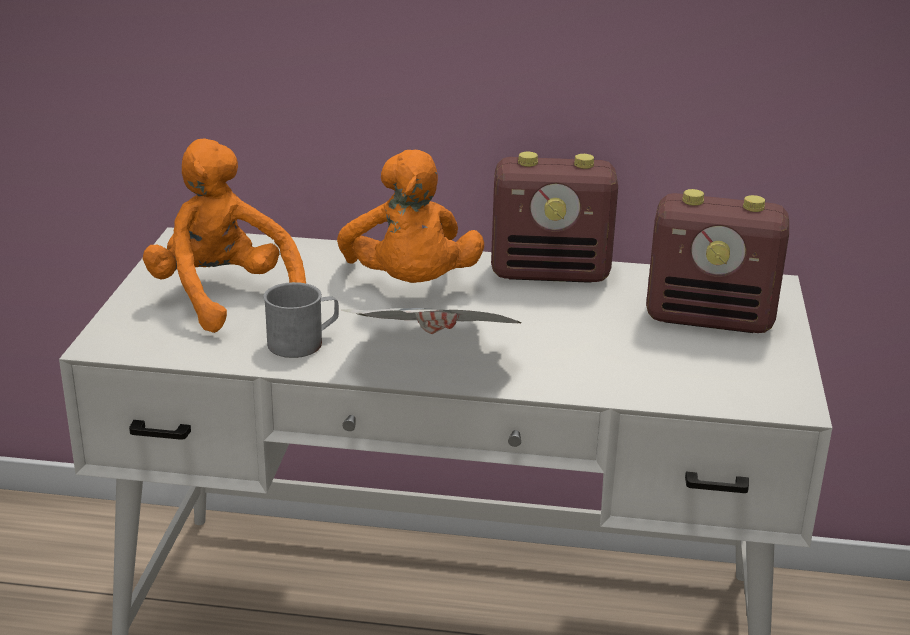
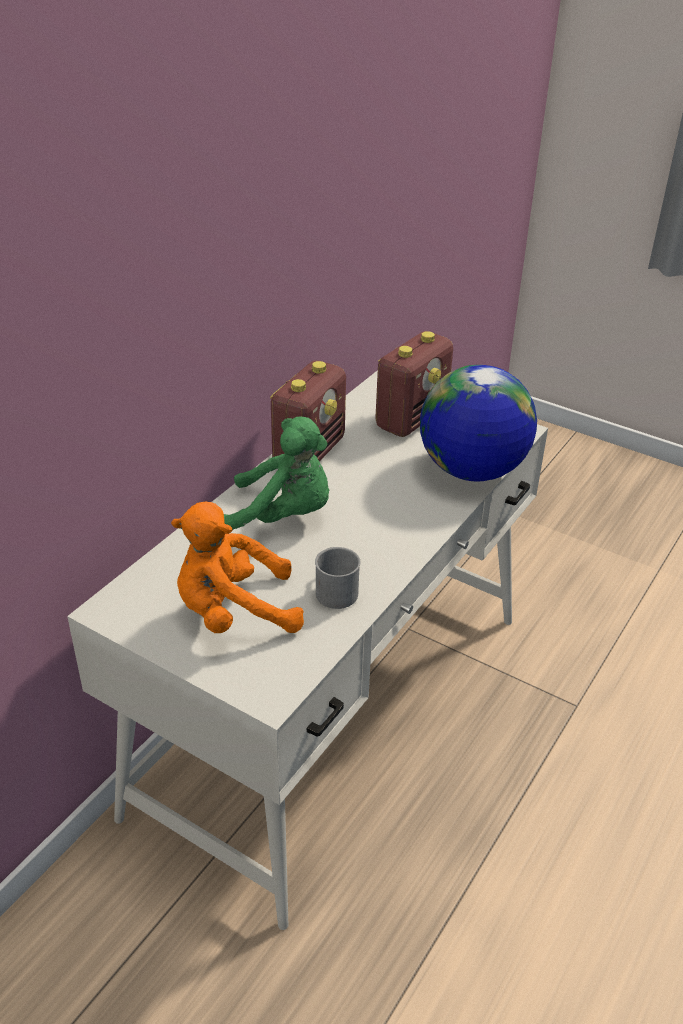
camera: 65 degrees left, 10 degrees up
(410, 286) = (283, 516): orange plush toy -> green plush toy
(433, 359) = (396, 537): newspaper -> none
(637, 383) = (471, 470): none -> globe

